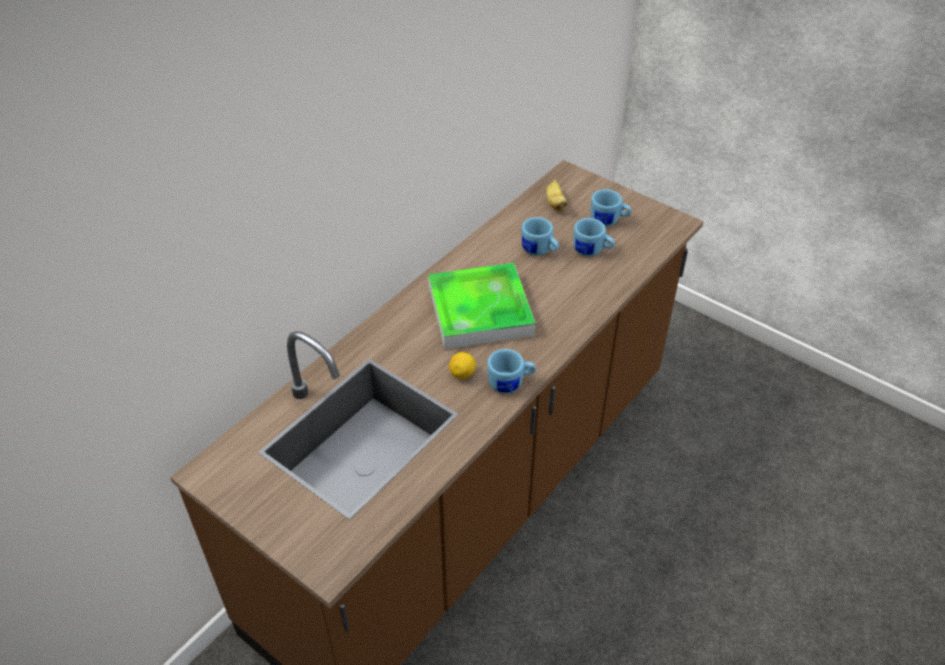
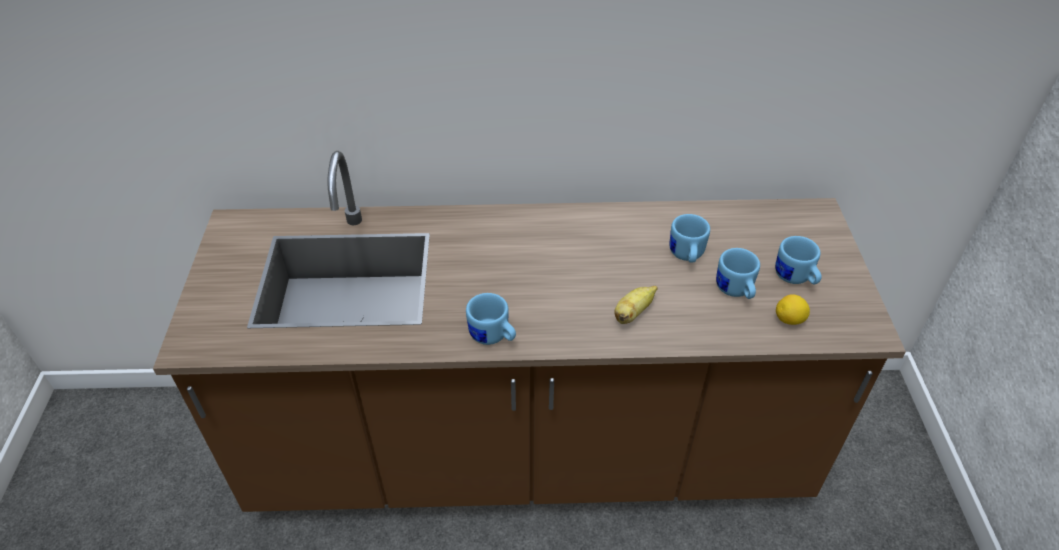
camera: 50 degrees right, 0 degrees up
(462, 374) = (471, 298): lemon -> lemon (789, 320)
(480, 311) = (560, 263): tray -> none
(555, 204) = (764, 228): banana -> banana (633, 313)

